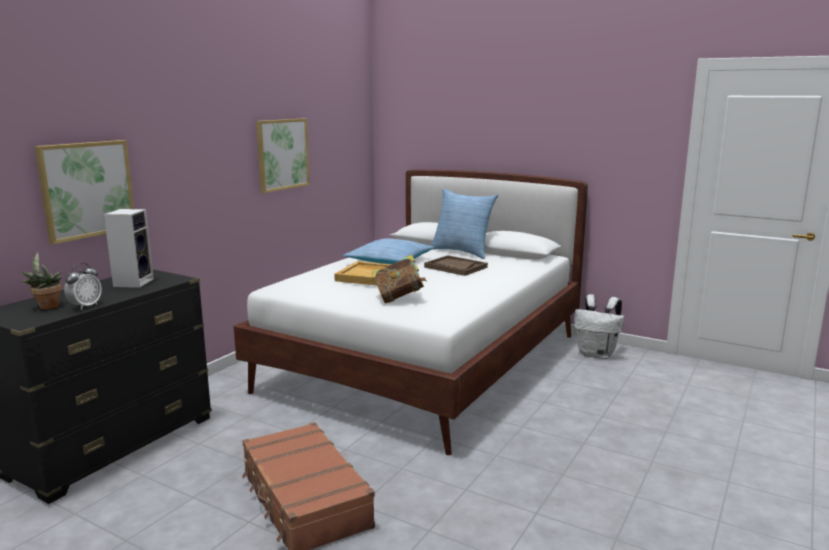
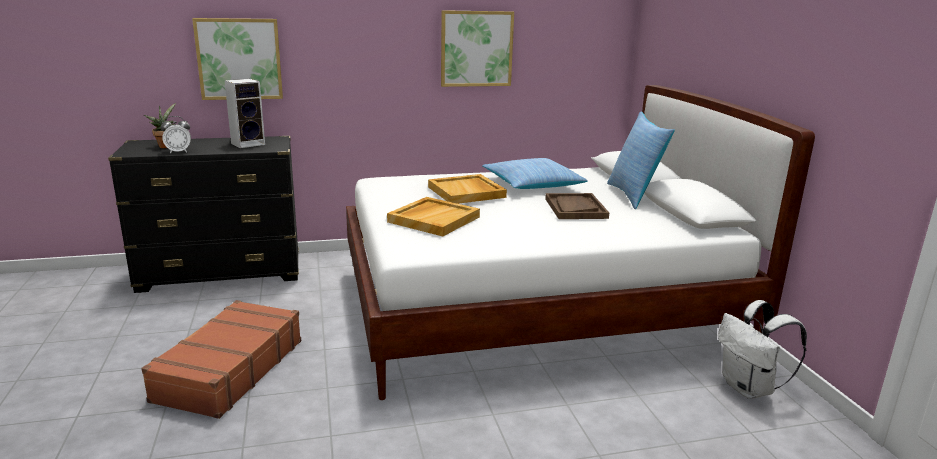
camera: 45 degrees right, 5 degrees up
(399, 298) = (433, 219): book -> beige tray

